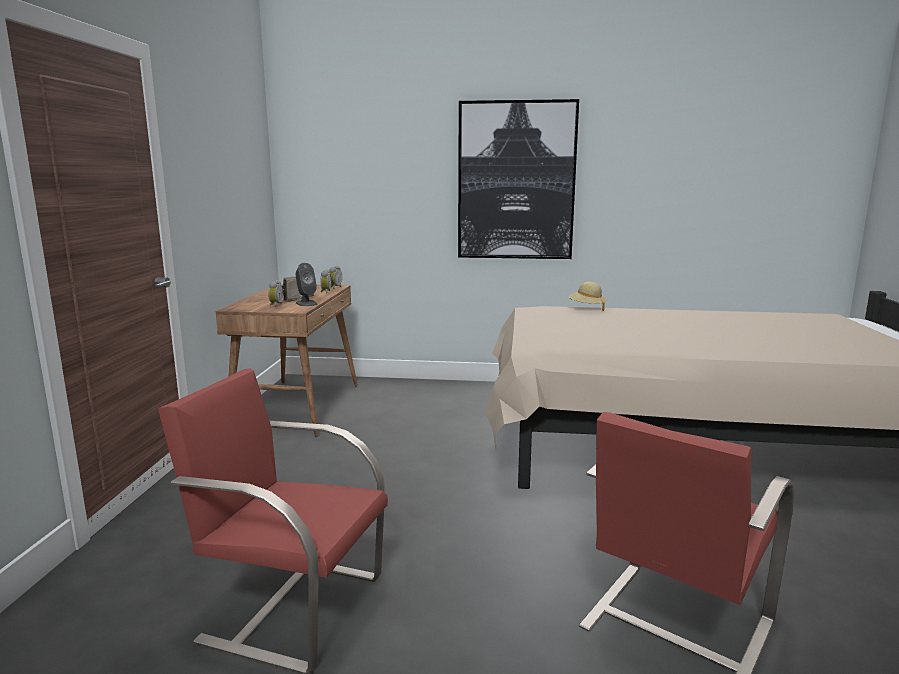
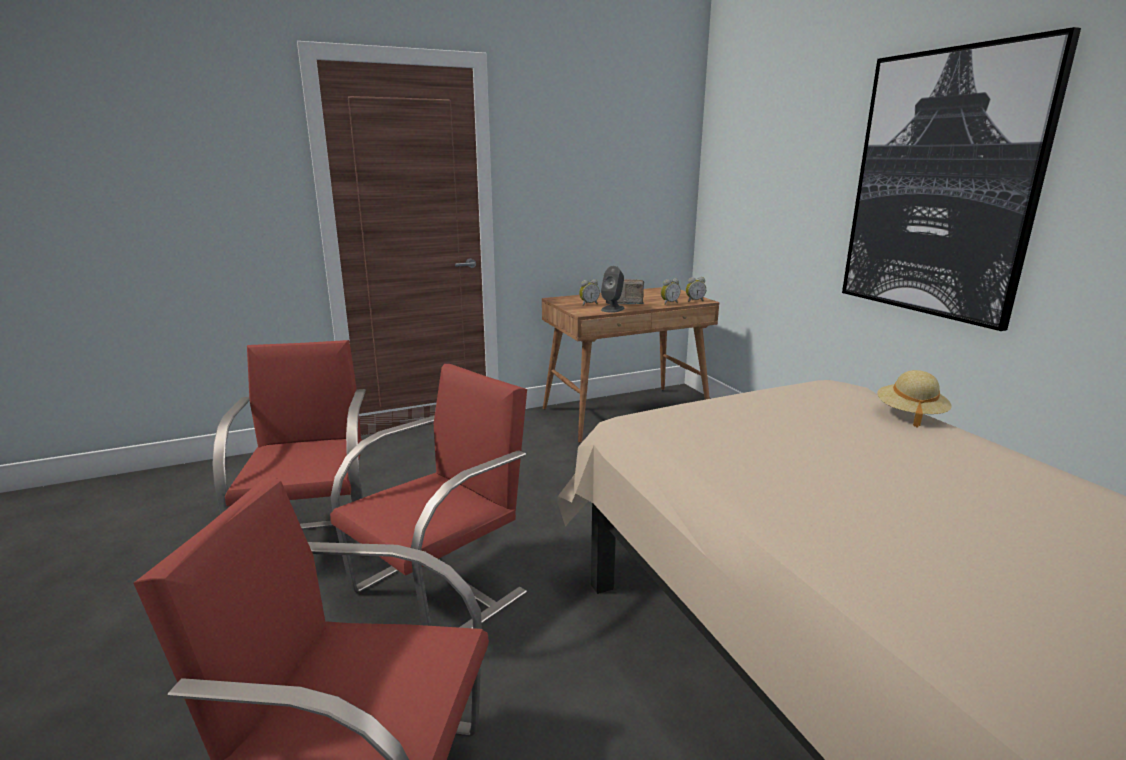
camera: 60 degrees right, 5 degrees up
(468, 549) = (441, 590): none -> red chair

